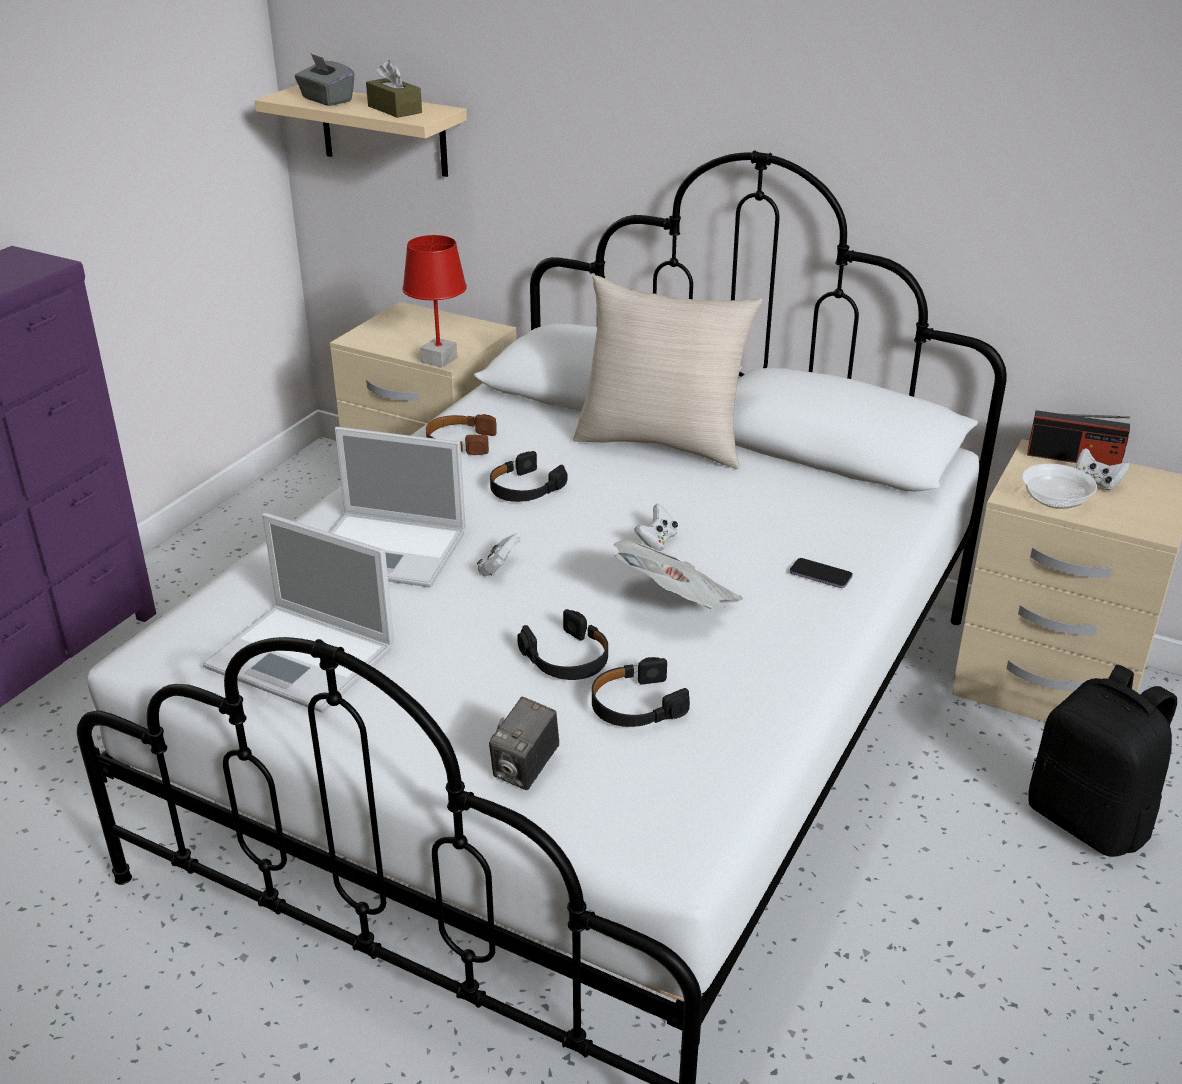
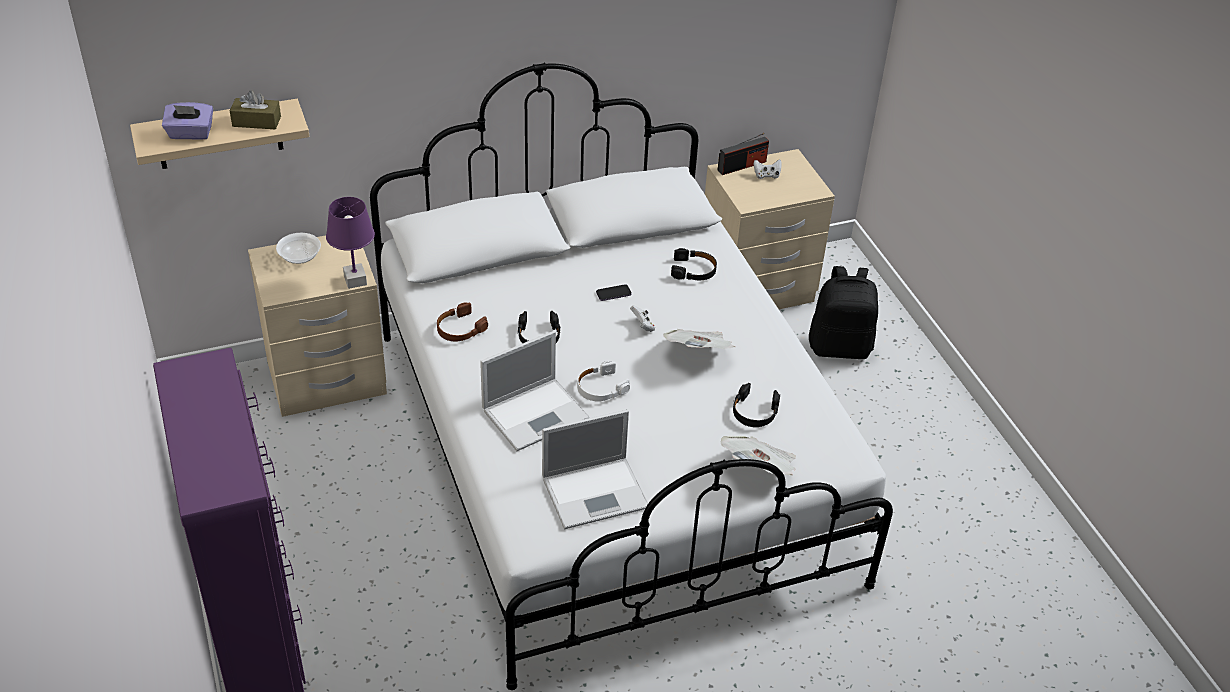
camera: 50 degrees left, 10 degrees up
(326, 100) = (190, 133): grey tissue box -> purple tissue box
(439, 360) = (355, 280): red table lamp -> purple table lamp
(498, 568) = (600, 388): white game controller -> white headphones
(526, 769) = (759, 469): camera -> newspaper
(567, 658) = (698, 410): black headphones -> black headphones (693, 270)
(662, 443) = (557, 265): beige pillow -> none
(820, 575) = (730, 299): phone -> phone (613, 294)
(1054, 501) = (764, 197): bowl -> bowl (300, 257)

